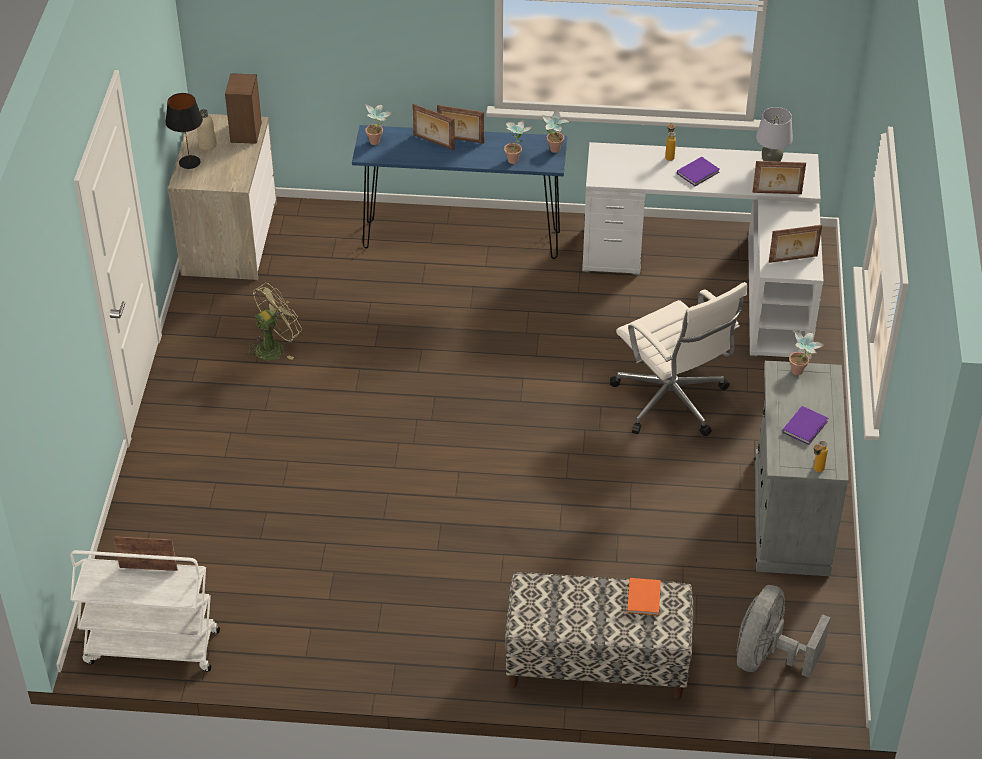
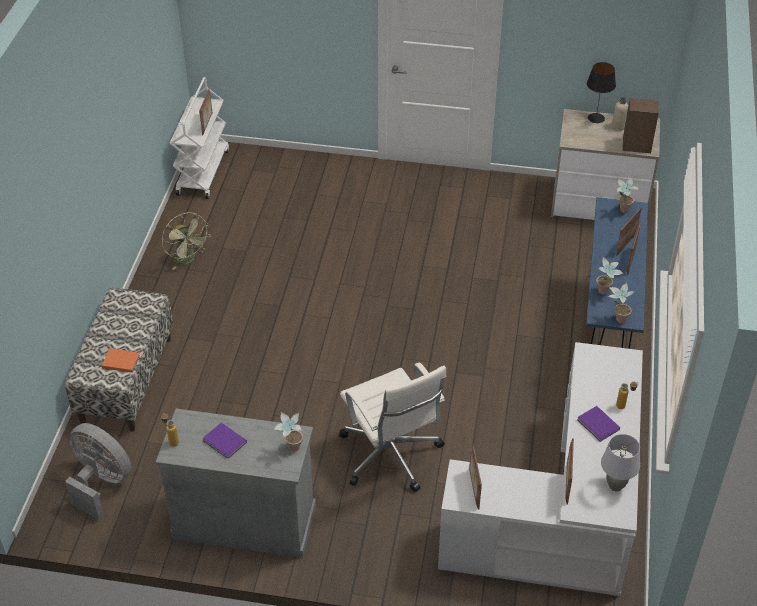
camera: 95 degrees right, 0 degrees up
(274, 347) = (473, 225): green fan -> green fan (188, 260)
(672, 402) = (391, 456): white office chair -> white office chair turned 90 degrees counterclockwise

